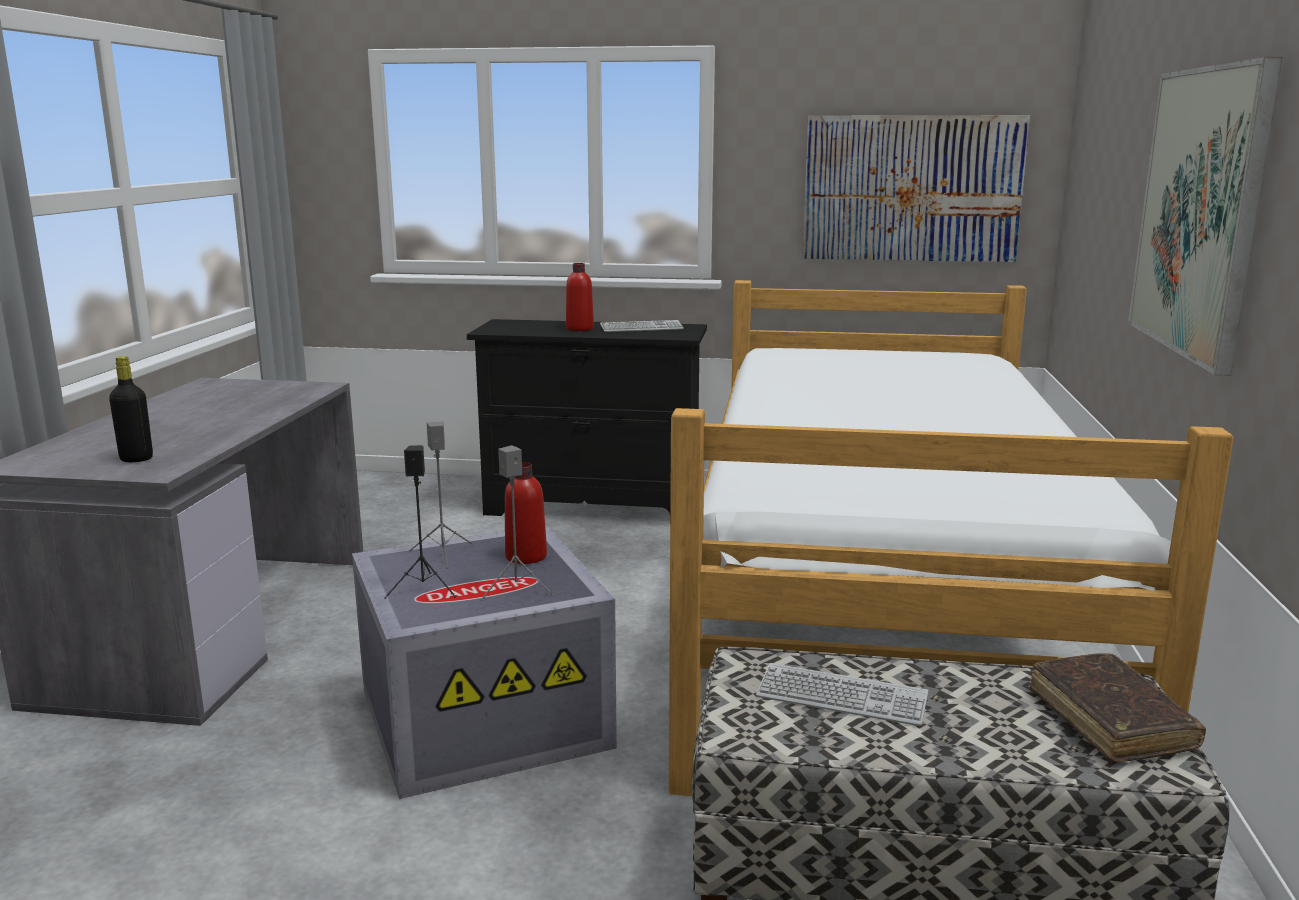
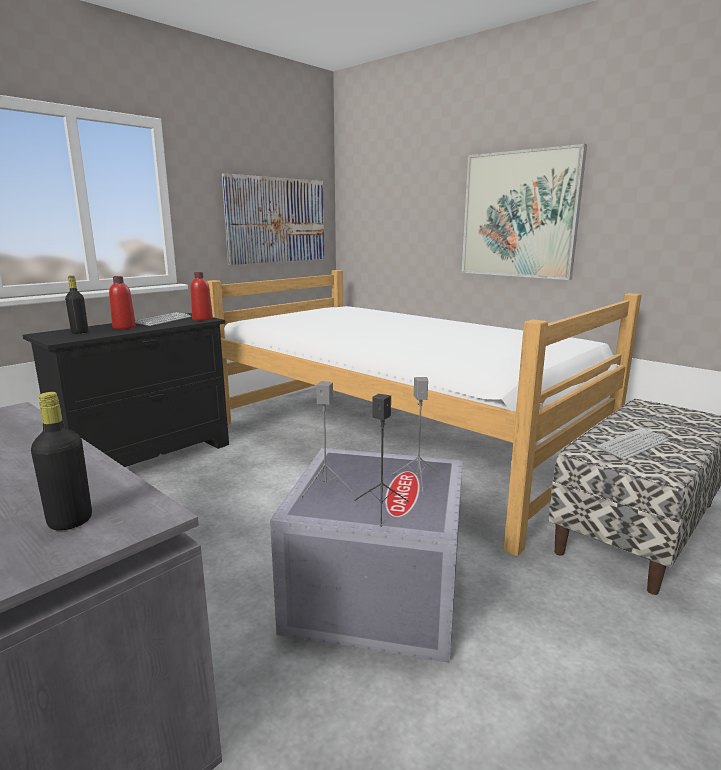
camera: 55 degrees left, 0 degrees up
(526, 556) = (367, 465): red bottle -> red bottle (202, 319)
(529, 326) = (80, 332): none -> black bottle
(1110, 720) = (673, 414): brown book -> none

